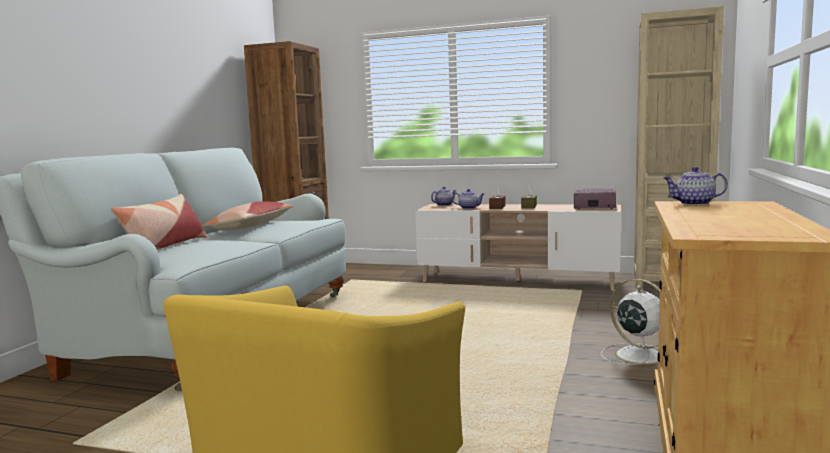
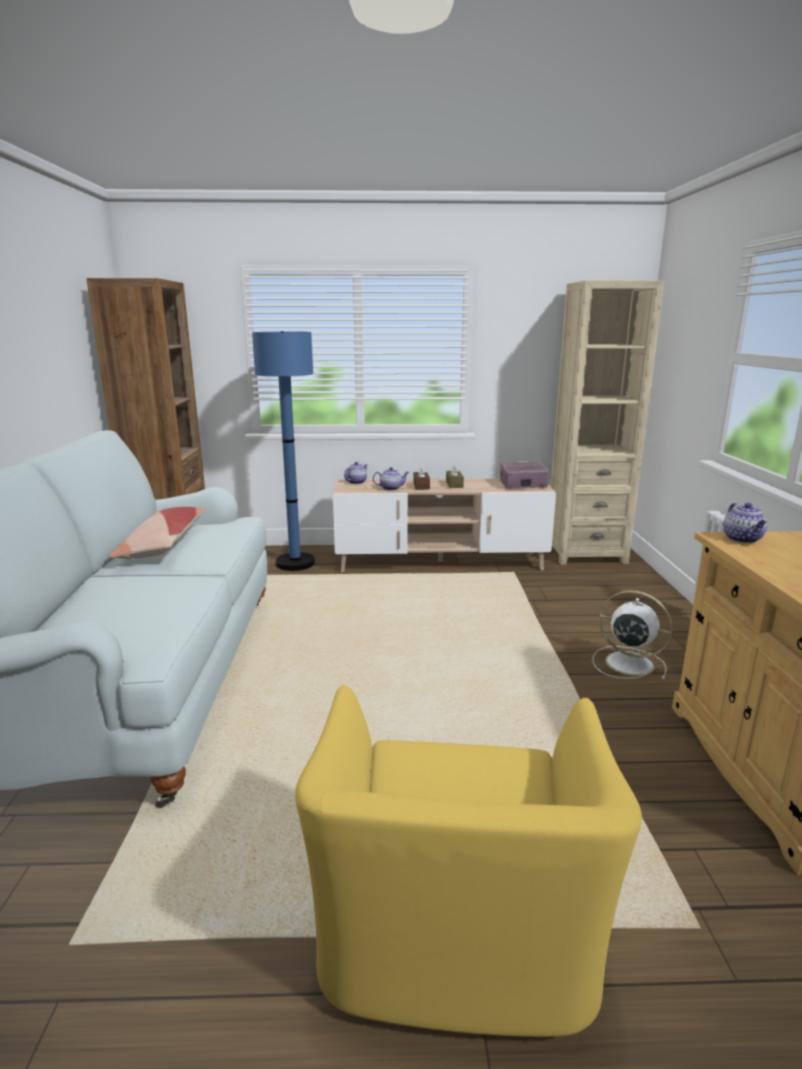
camera: 20 degrees left, 10 degrees up
(165, 247) = (81, 605): pillow -> none
(390, 275) = (295, 563): none -> blue floor lamp
(693, 203) = (743, 539): teapot -> teapot turned 75 degrees counterclockwise

